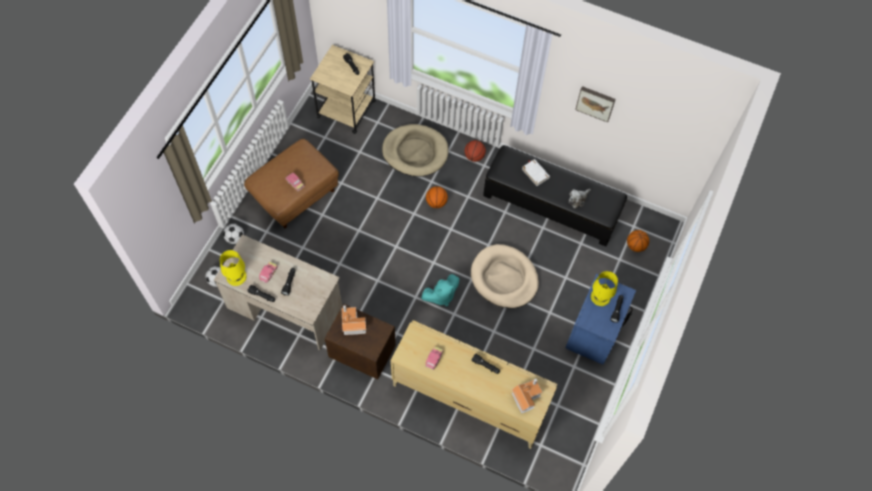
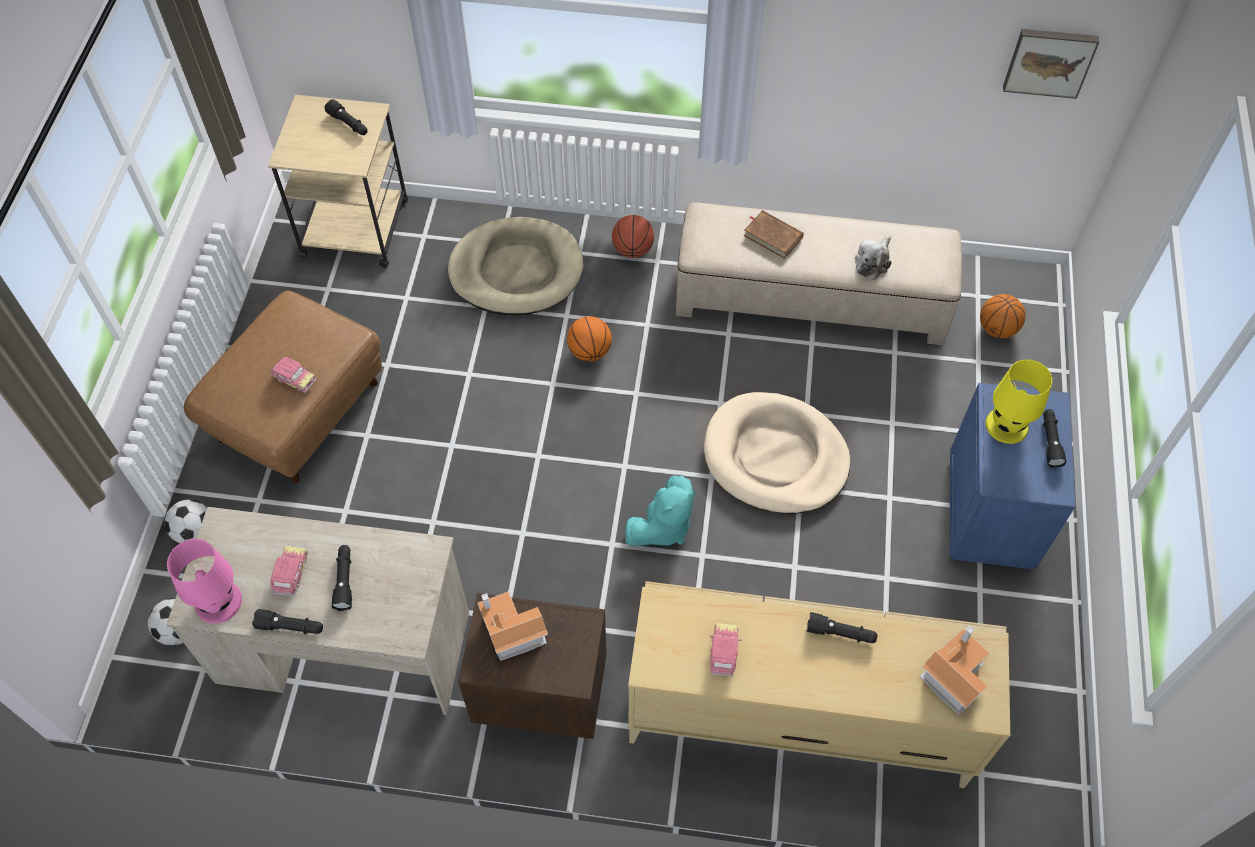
camera: 15 degrees left, 5 degrees down
(236, 276) = (219, 601): yellow table lamp -> pink table lamp
(535, 173) = (773, 236): white book -> brown book
(552, 204) = (812, 297): black bench -> beige bench
(595, 102) = (875, 41): picture -> picture (1049, 61)

